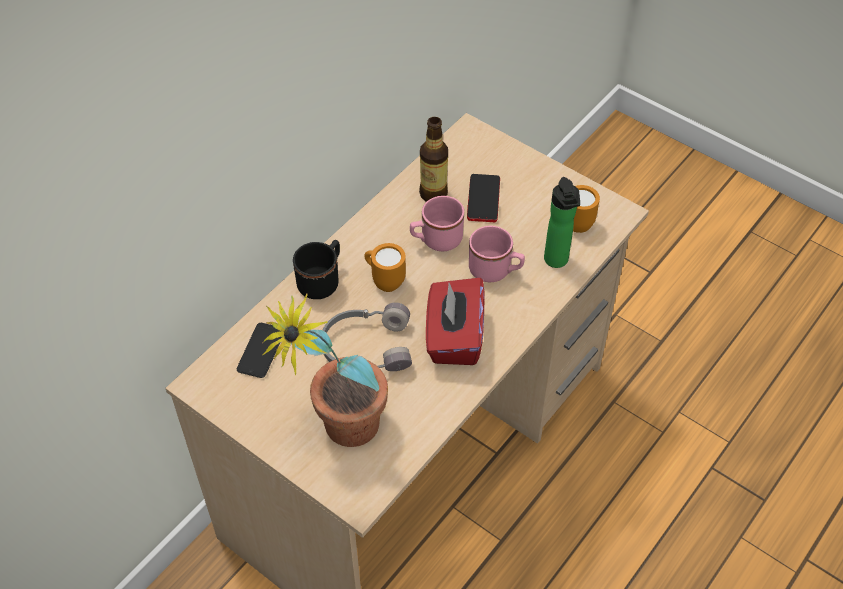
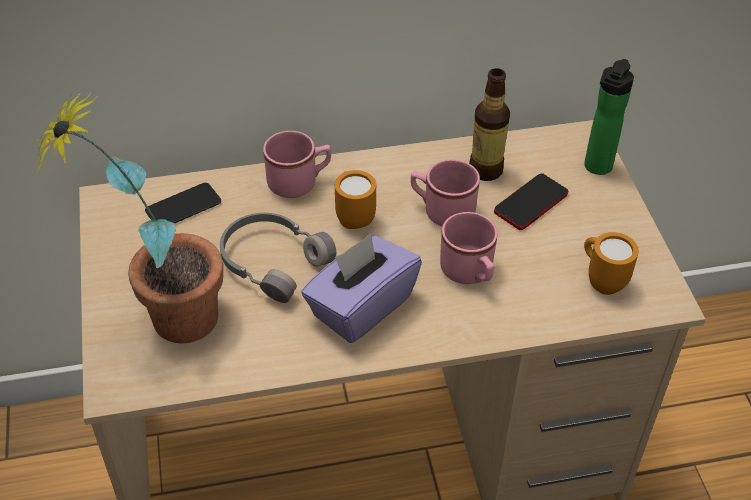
camera: 40 degrees right, 5 degrees down
(322, 281) = (299, 183): black mug -> pink mug
(454, 337) = (361, 307): red tissue box -> purple tissue box
(557, 262) = (543, 305): bottle -> bottle (596, 168)

